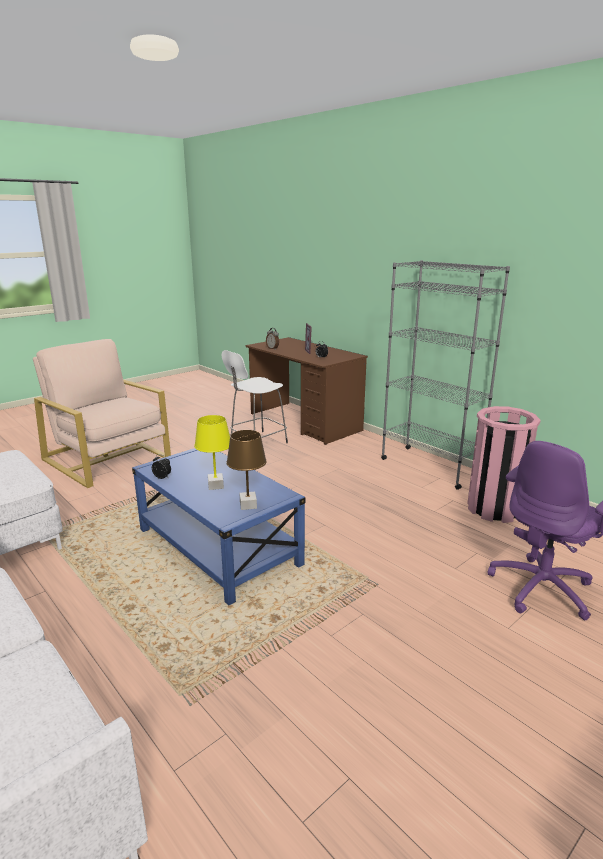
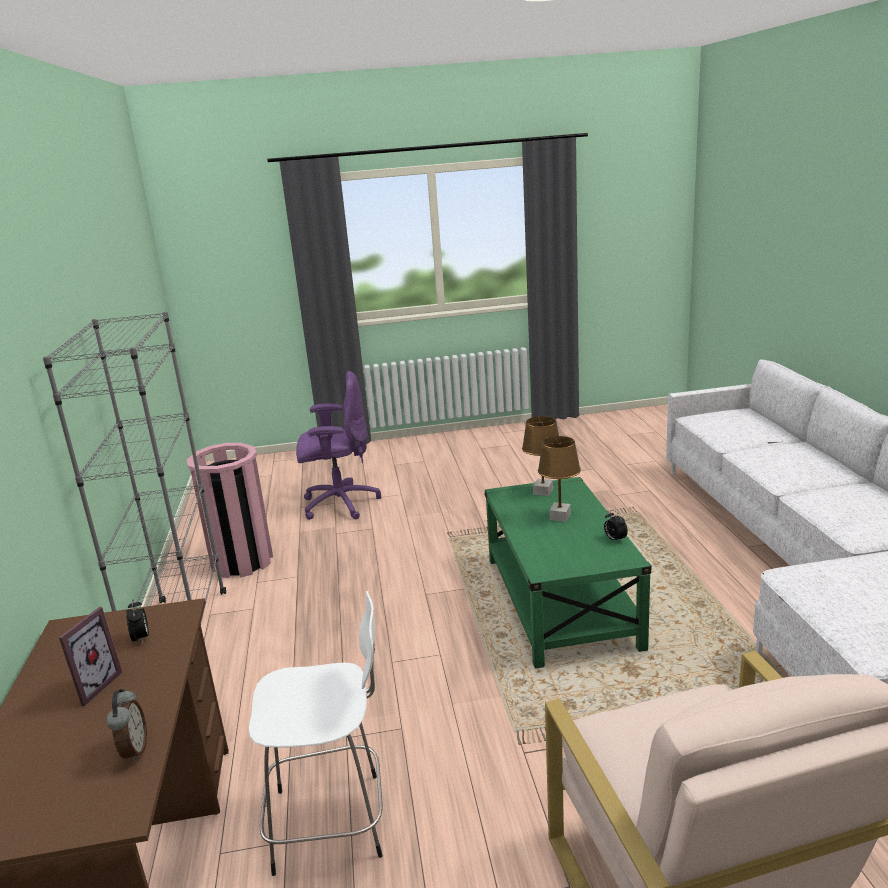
camera: 145 degrees left, 0 degrees up
(215, 485) = (560, 517): yellow table lamp -> brown table lamp
(218, 546) = (560, 601): blue coffee table -> green coffee table

